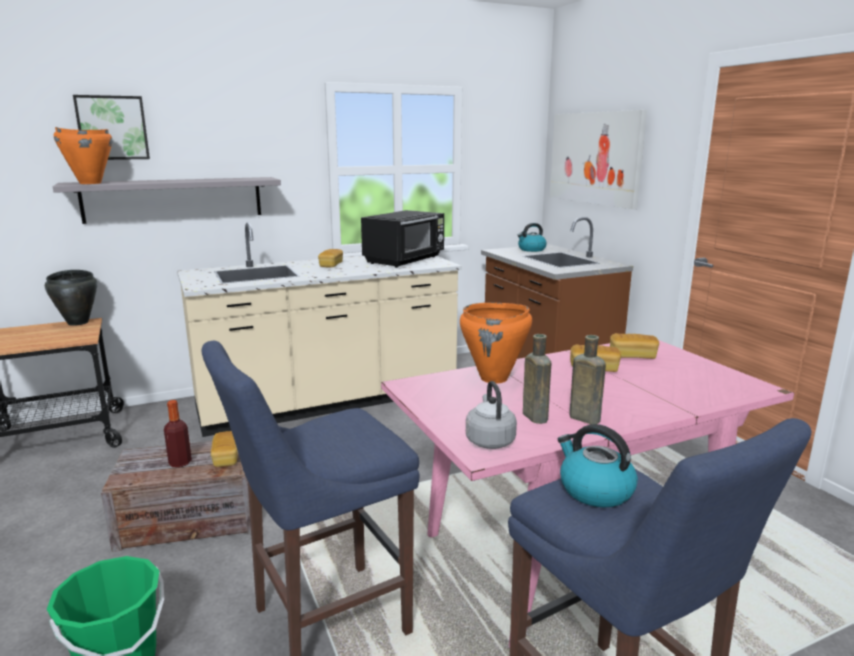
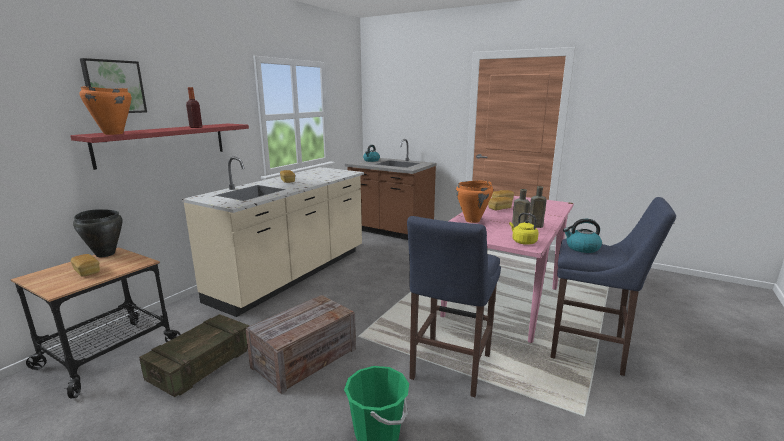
camera: 35 degrees left, 0 degrees up
(100, 482) = (202, 365): none -> crate
(174, 199) = (163, 144): grey shelf -> red shelf
(180, 463) = (302, 320): bottle -> bottle (196, 127)
(226, 458) = (326, 309): bread -> bread (87, 272)
(405, 260) = (325, 173): black microwave -> none
(489, 440) = (523, 242): grey kettle -> yellow kettle
(595, 158) = (402, 105): picture -> none

